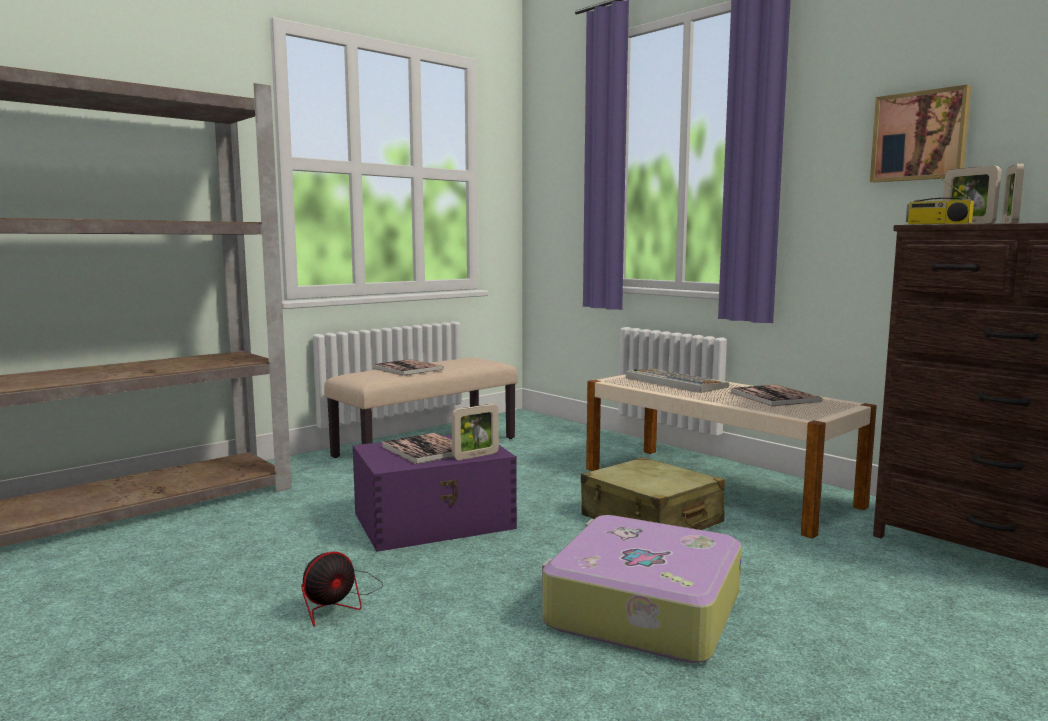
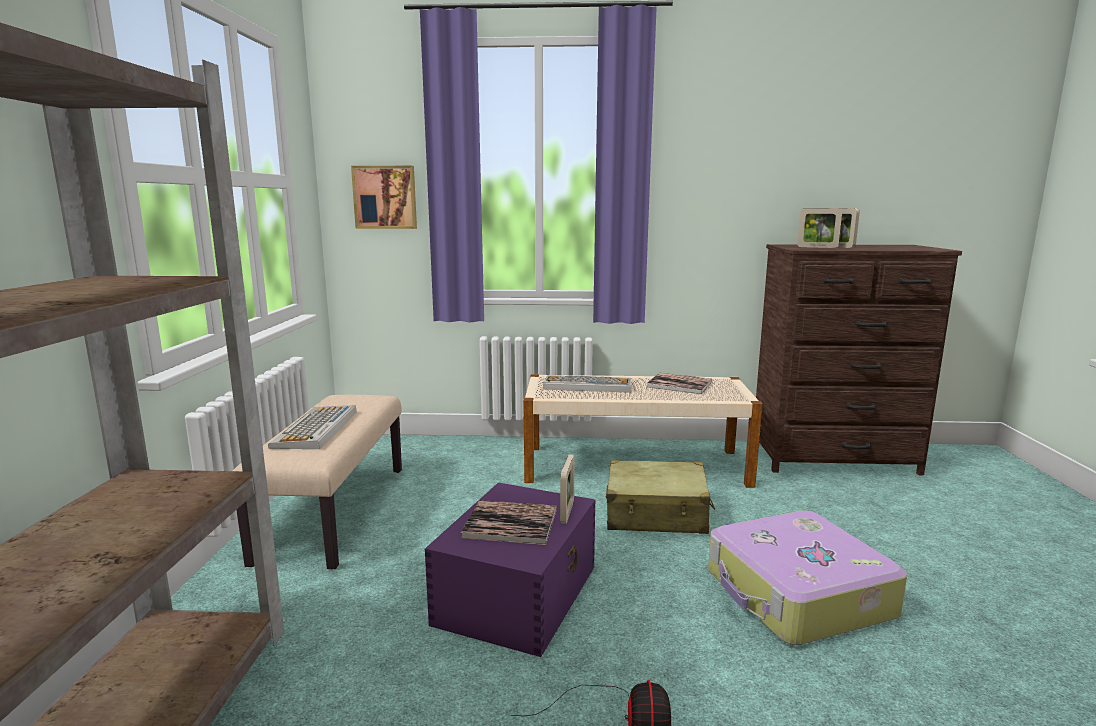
camera: 45 degrees left, 5 degrees up
(407, 369) = (316, 429): book -> keyboard
(920, 136) = (749, 177): picture -> picture (385, 197)
(937, 223) = (818, 249): radio -> none

